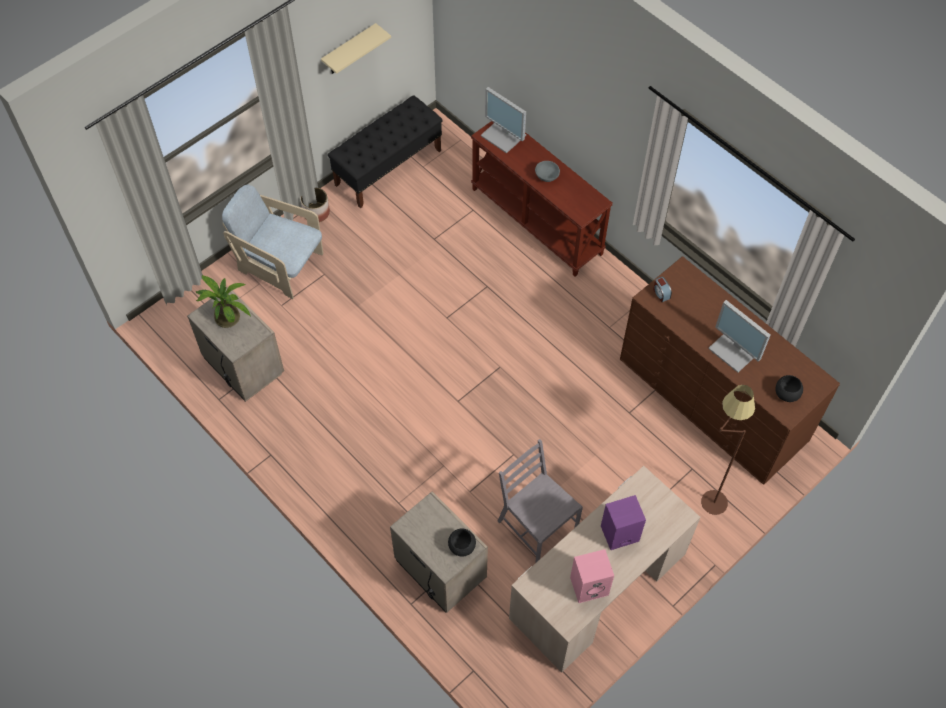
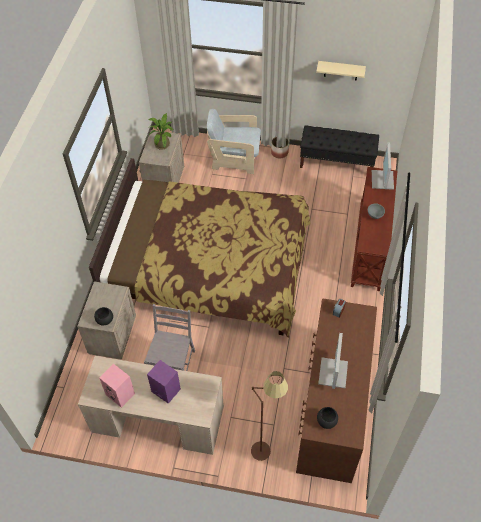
camera: 55 degrees right, 5 degrees down
(280, 265) = (235, 159): beige armchair -> beige armchair turned 75 degrees counterclockwise
(423, 395) = (211, 263): none -> bed

